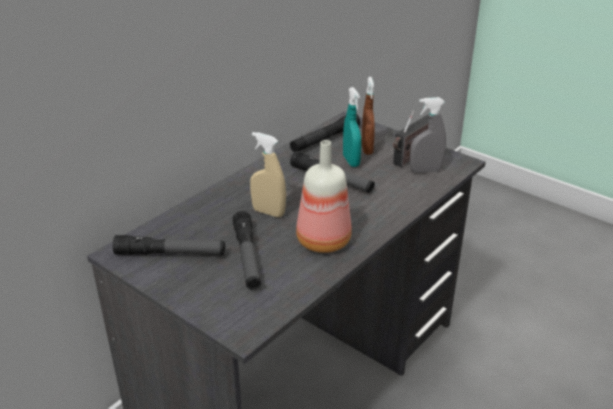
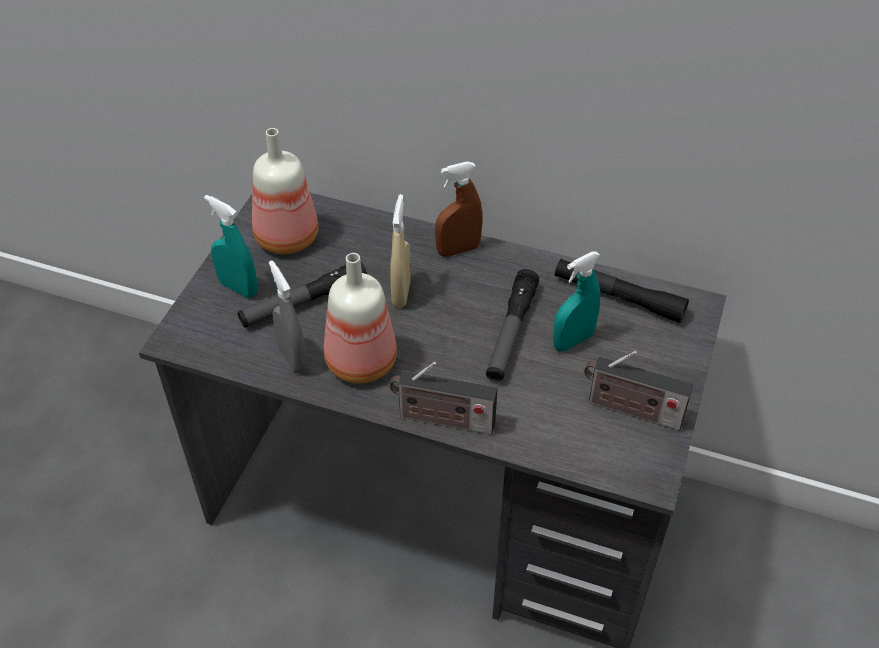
camera: 70 degrees right, 15 degrees up
(170, 254) = (286, 239): flashlight -> bottle
(207, 287) = (238, 288): none -> turquoise spray bottle
(367, 149) = (619, 351): brown spray bottle -> brown spray bottle (458, 250)
(391, 219) = (442, 420): none -> radio
(425, 171) = (594, 434): grey spray bottle -> grey spray bottle (293, 358)

